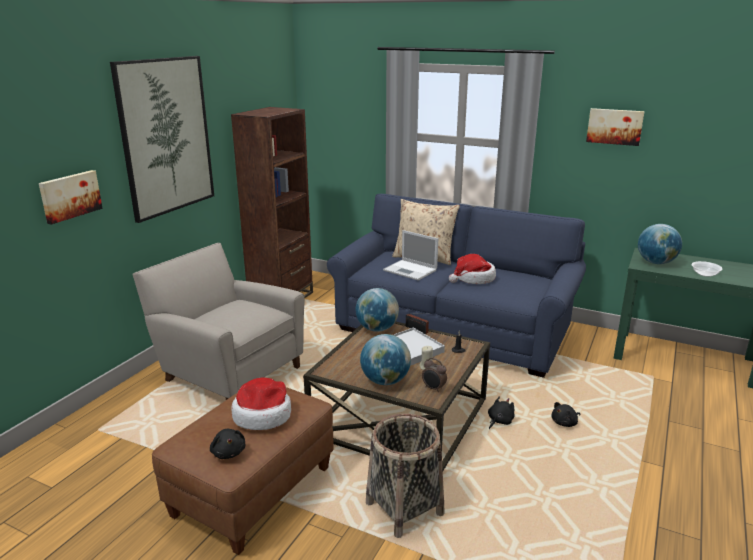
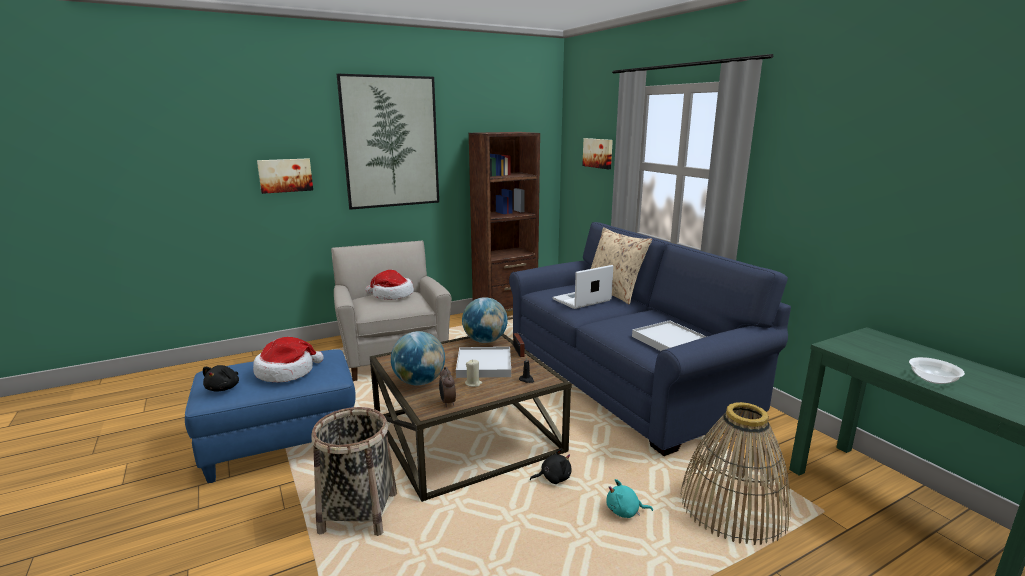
camera: 35 degrees right, 5 degrees down
(253, 491) = (283, 443): brown ottoman -> blue ottoman
(411, 270) = (581, 300): laptop -> laptop turned 75 degrees clockwise
(473, 278) = (632, 320): hat -> hat (392, 295)
(519, 288) = (668, 340): none -> white tray
(565, 423) = (625, 511): black plush toy -> turquoise plush toy
(612, 393) = (733, 507): none -> basket
(614, 126) = (849, 152): picture -> picture (598, 153)
(656, 262) = (868, 348): globe -> none

